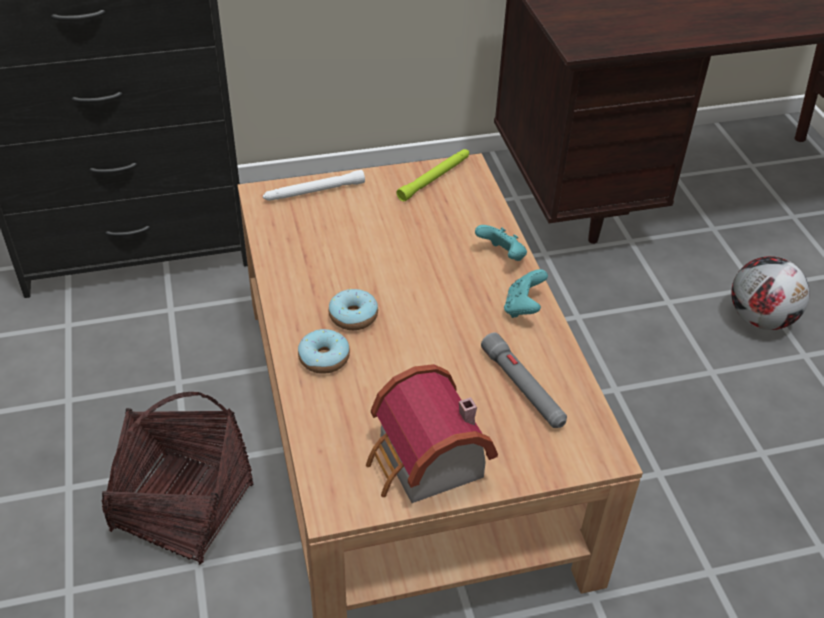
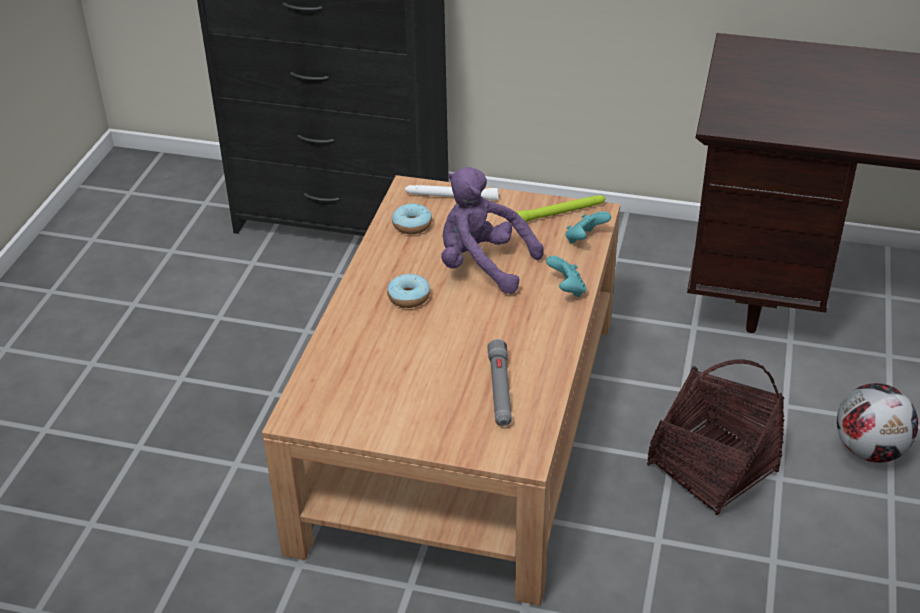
camera: 30 degrees right, 5 degrees down
(184, 507) = (251, 421): basket -> basket (713, 468)
(324, 358) = (363, 319): donut -> donut (412, 225)
(401, 256) = (482, 265): none -> purple plush toy
(426, 465) = (380, 416): toy house -> none
(523, 308) = (551, 333): turquoise game controller -> turquoise game controller (585, 239)

